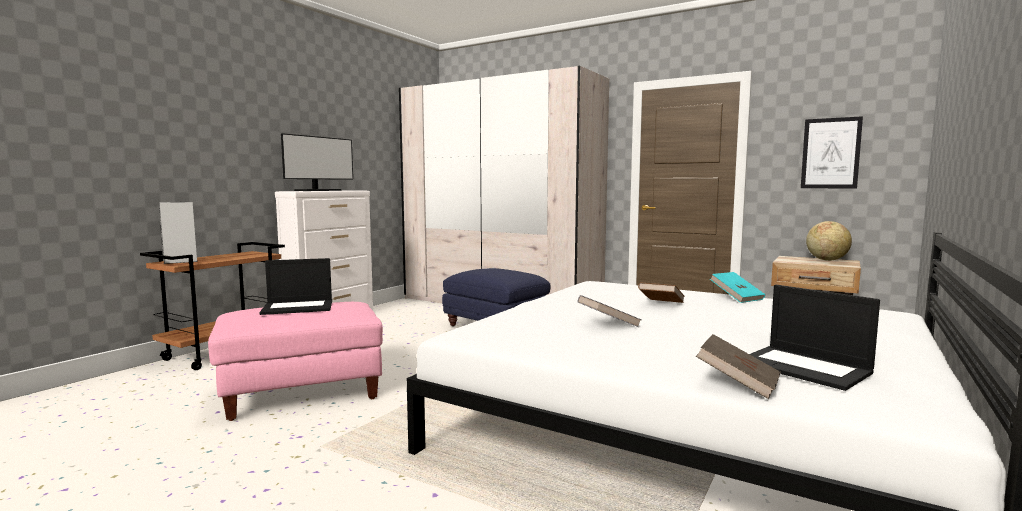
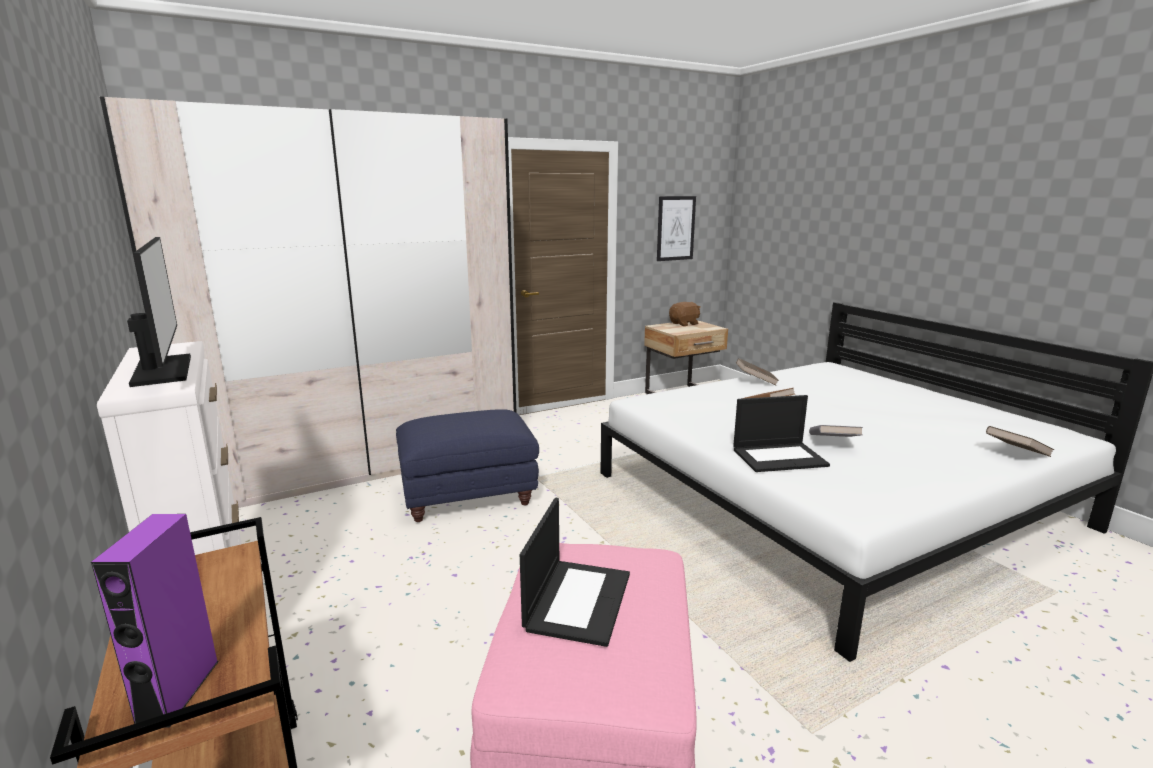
camera: 60 degrees left, 10 degrees up
(181, 262) = (178, 692): grey speaker -> purple speaker
(736, 298) = (756, 381): turquoise book -> brown book
(806, 367) = (983, 427): laptop -> laptop (779, 457)
(826, 260) = (684, 324): globe -> brown plush toy

